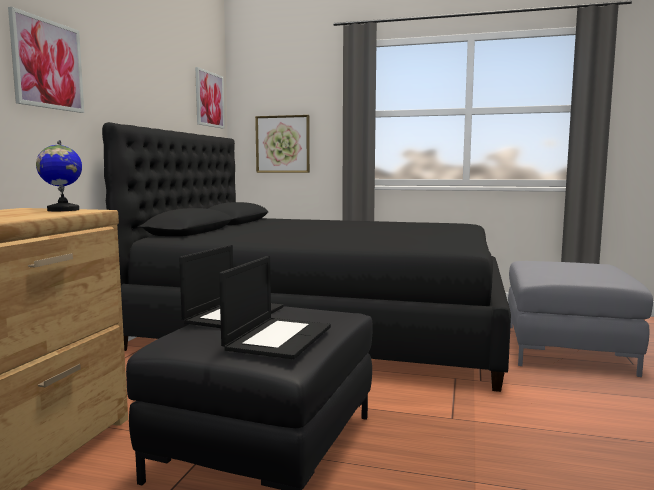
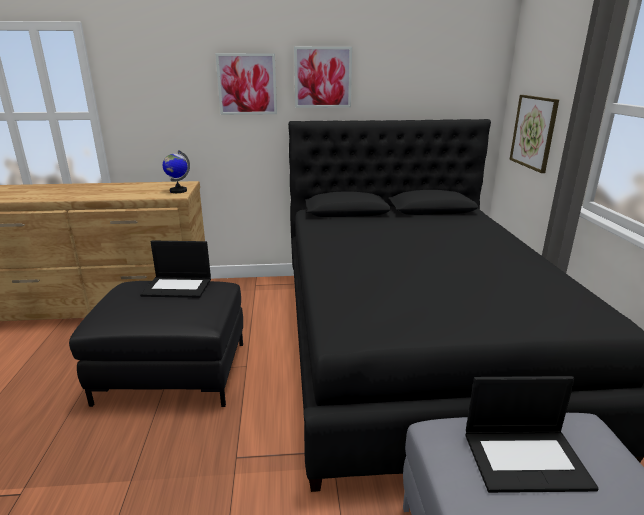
camera: 70 degrees right, 15 degrees up
(209, 99) = (468, 77): picture -> picture (323, 77)
(278, 337) = (125, 311): laptop -> laptop (526, 459)

